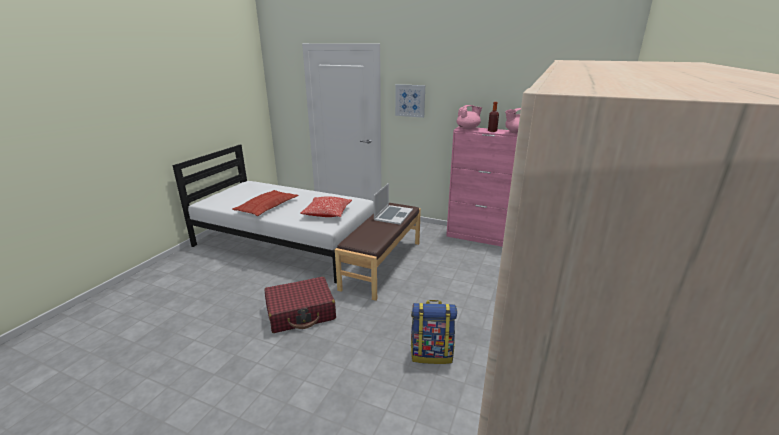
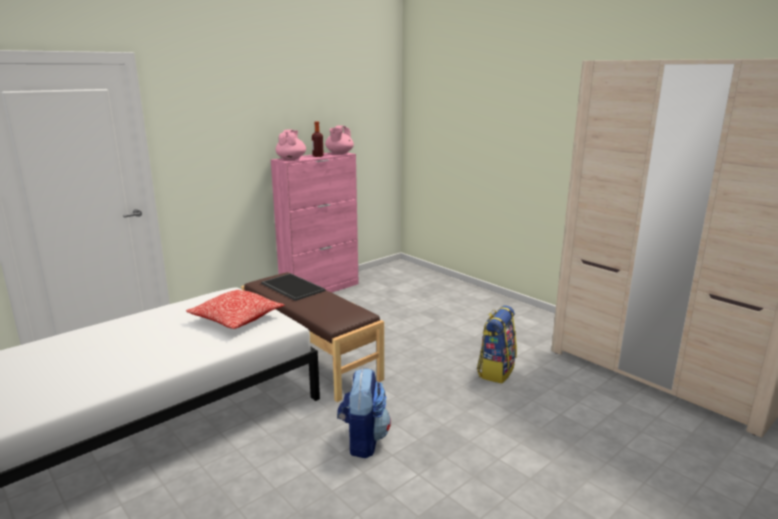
camera: 65 degrees left, 5 degrees down
(267, 207) = (130, 361): pillow -> none
(301, 312) = (363, 440): red suitcase -> backpack
(393, 215) = (291, 287): laptop -> tray
(410, 100) = (197, 136): picture -> none

